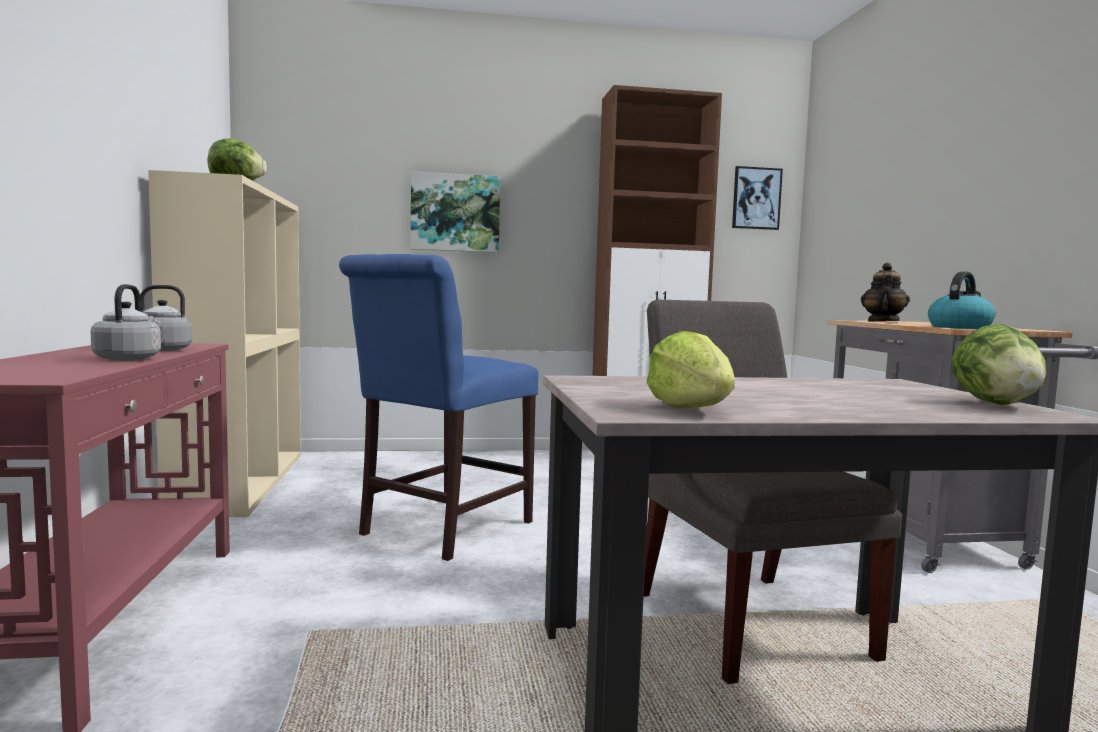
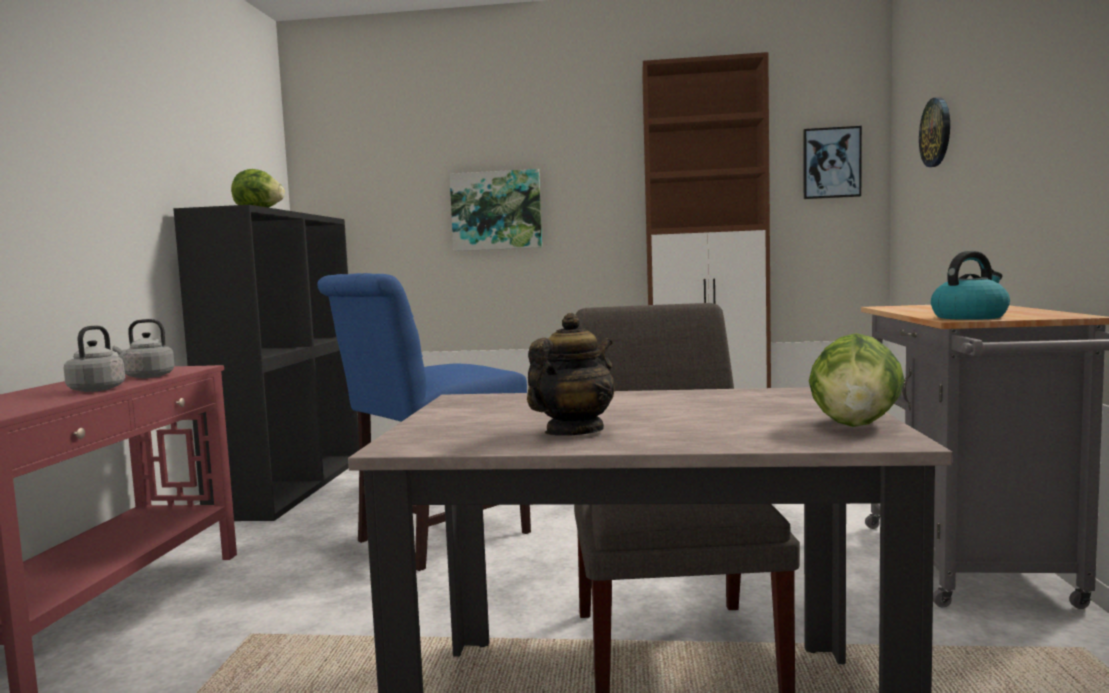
camera: 15 degrees right, 0 degrees up
(240, 482) = (290, 486): beige bookcase -> black bookcase
(691, 408) = (478, 438): lettuce -> none
(862, 178) = (936, 132): none -> wall clock
(882, 322) = (915, 308): teapot -> teapot (573, 432)

